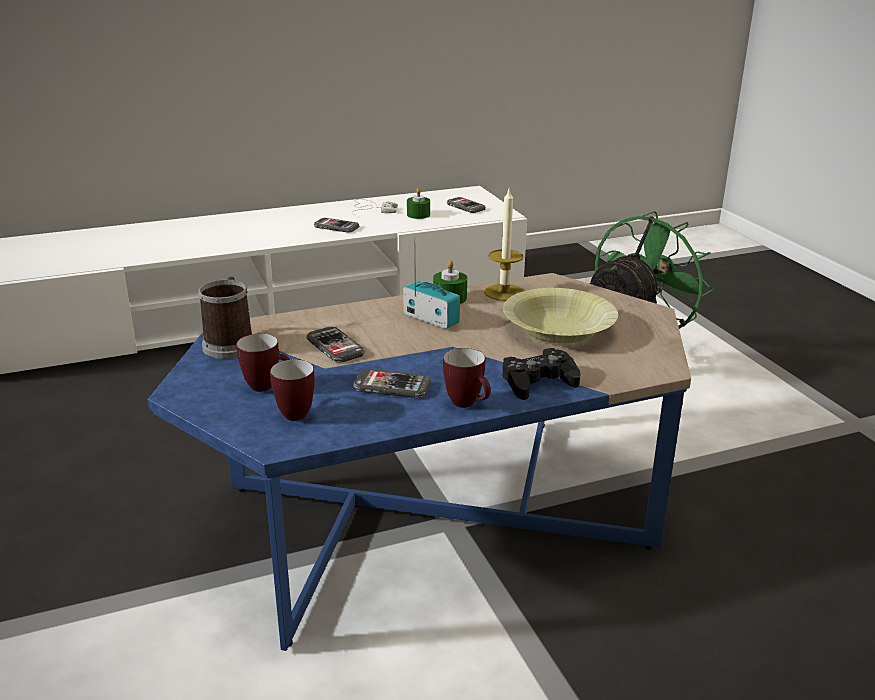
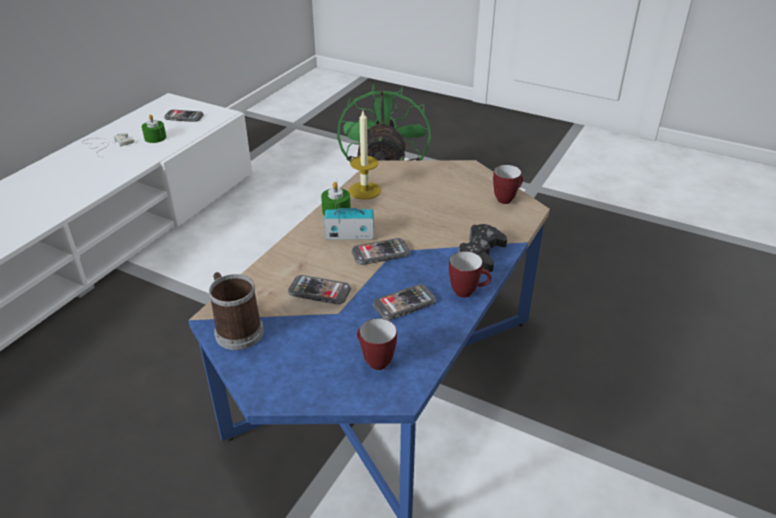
camera: 40 degrees left, 10 degrees up
(267, 386) = (323, 351): mug -> mug (506, 199)
(336, 227) = (99, 174): phone -> phone (380, 253)
(558, 330) = (438, 206): yellow bowl -> none

